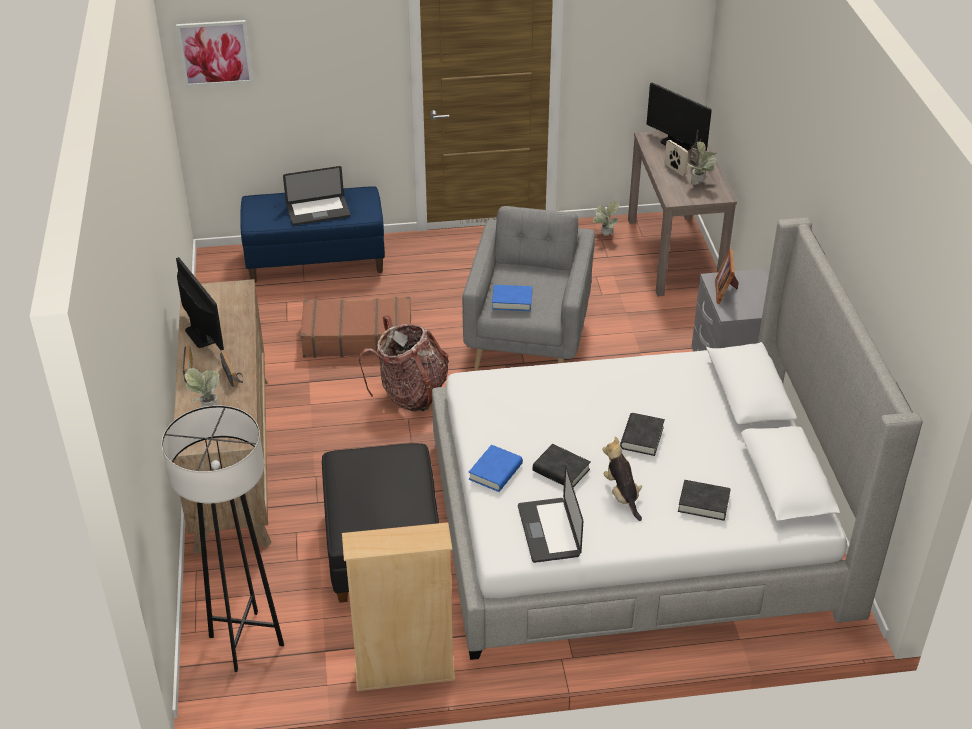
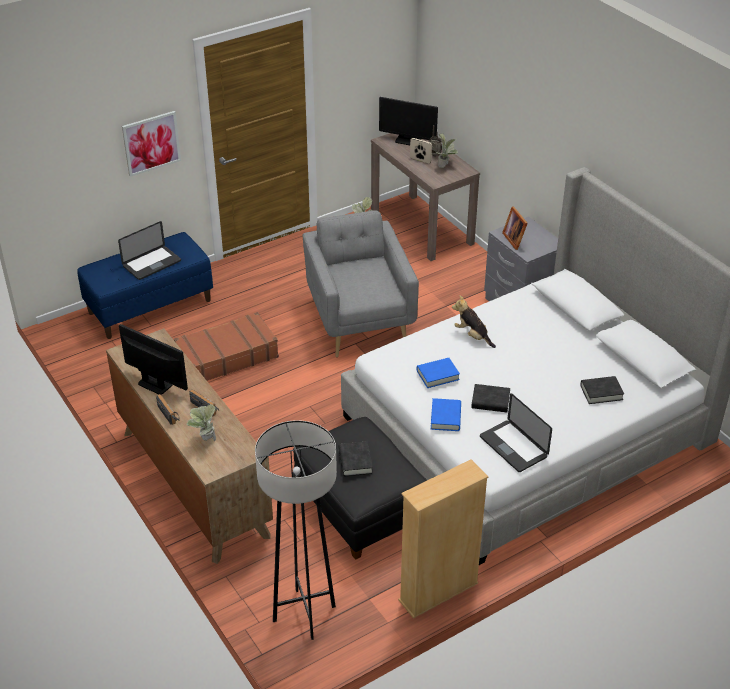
camera: 25 degrees left, 0 degrees up
(215, 53) = (44, 149): picture -> picture (151, 143)
(410, 393) = (298, 387): backpack -> none
(512, 301) = (357, 290): blue book -> blue book (437, 375)
(622, 495) = (544, 405): plush toy -> plush toy (472, 336)
(642, 437) = (528, 360): black book -> black book (355, 462)

